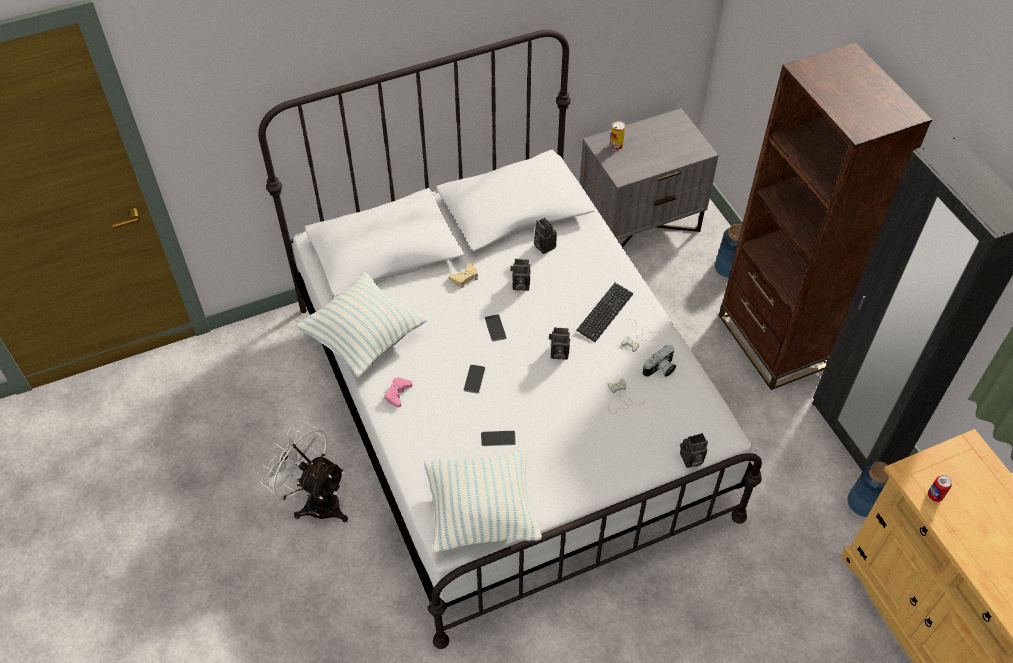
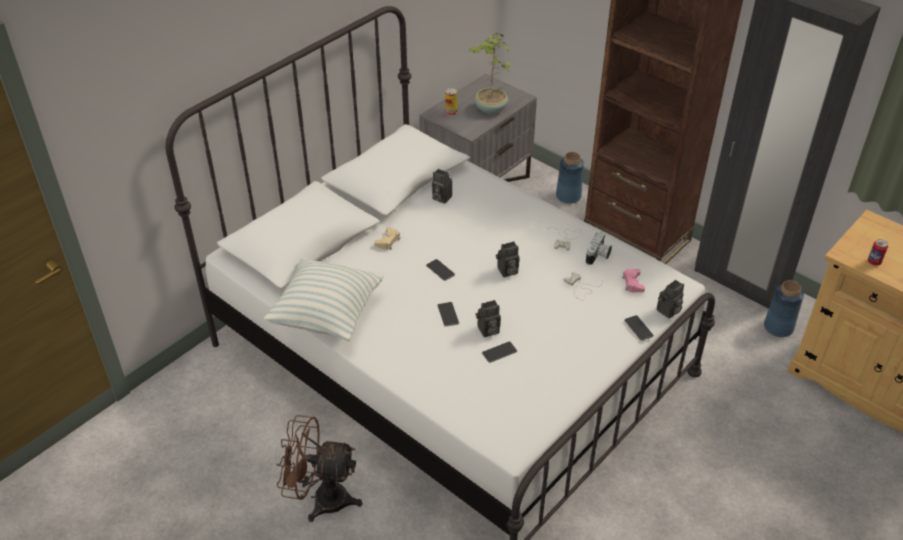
camera: 25 degrees left, 10 degrees down
(316, 500) = (321, 499): white fan -> brown fan
(398, 394) = (386, 349): pink game controller -> pink game controller (632, 283)
(482, 513) = (524, 415): pillow -> none
(520, 285) = (440, 232): camera -> camera (488, 331)
(605, 313) = (525, 230): keyboard -> none
(648, 466) = (638, 328): none -> phone
(659, 155) = (490, 109): none -> potted plant

